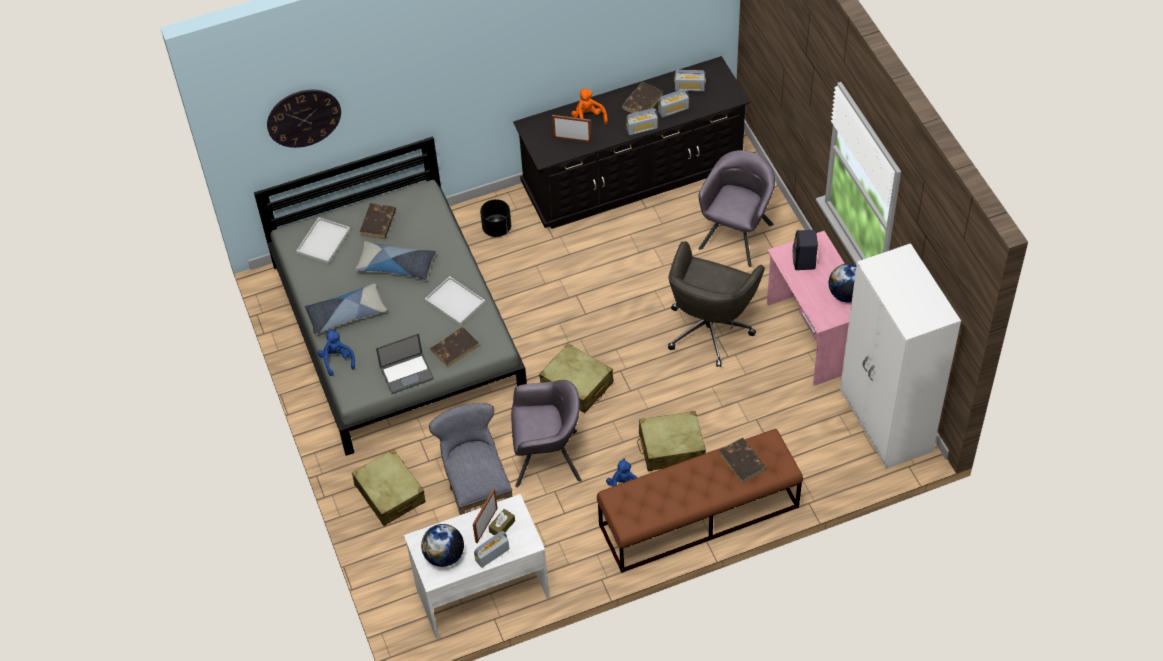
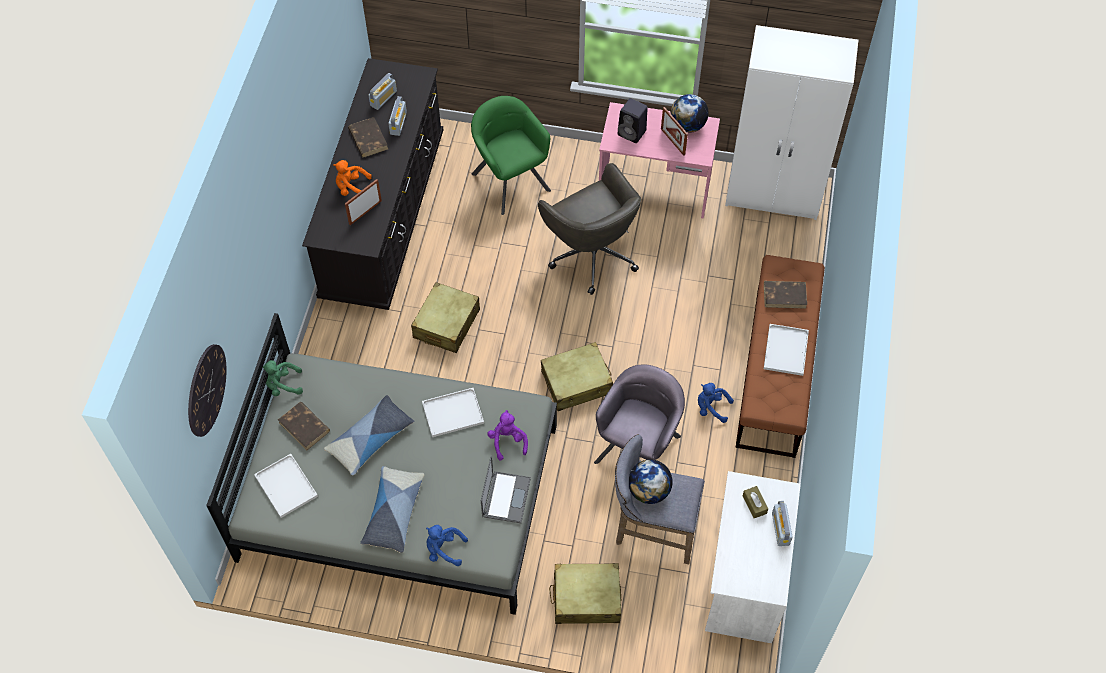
camera: 60 degrees left, 5 degrees up
(403, 191) = (283, 385): none -> green plush toy
(444, 556) = (756, 569): globe -> globe (649, 491)
(455, 348) = (507, 441): brown book -> purple plush toy
(486, 525) = (745, 516): picture frame -> picture frame (672, 142)
(497, 228) = (352, 348): black planter -> none
(642, 128) = (399, 156): radio -> none
(671, 447) = (693, 350): beige suitcase -> beige suitcase (446, 324)
(686, 490) = (786, 351): none -> white tray
(736, 236) = (511, 181): grey armchair -> green armchair

